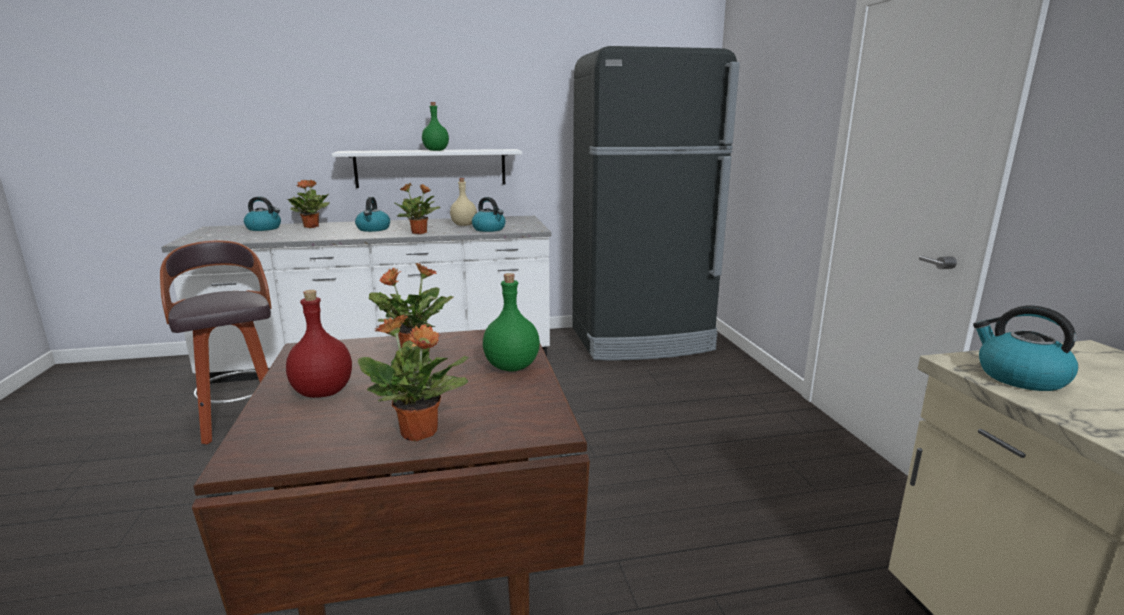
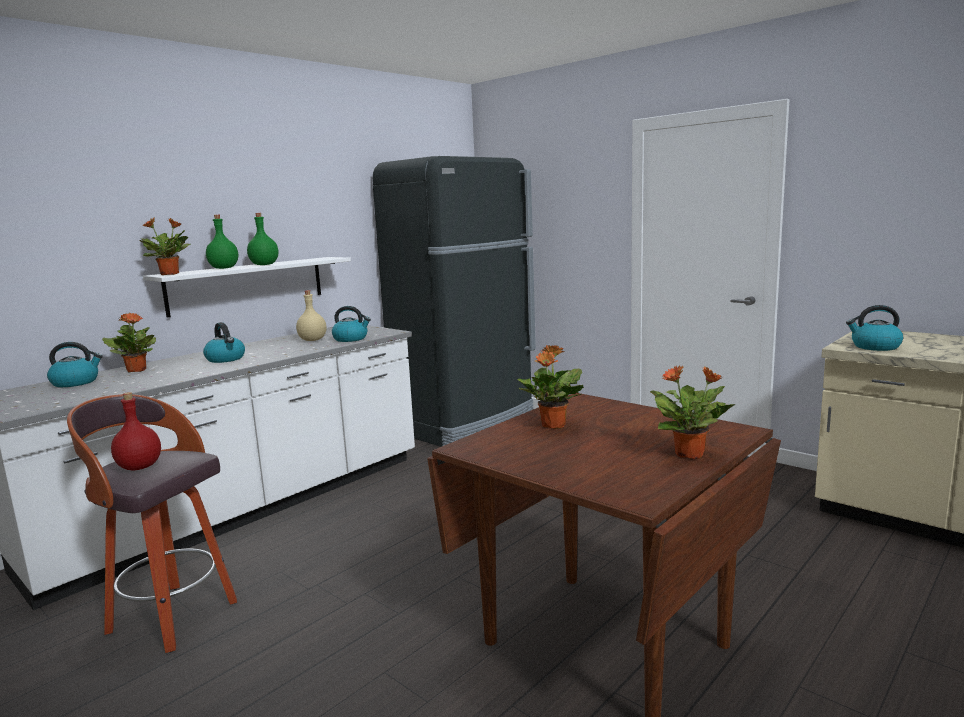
camera: 35 degrees left, 5 degrees down
(324, 392) = (569, 460): red bottle -> red bottle (140, 467)
(420, 233) = (291, 353): potted plant -> potted plant (170, 274)
(511, 367) = (636, 413): green bottle -> green bottle (223, 268)

